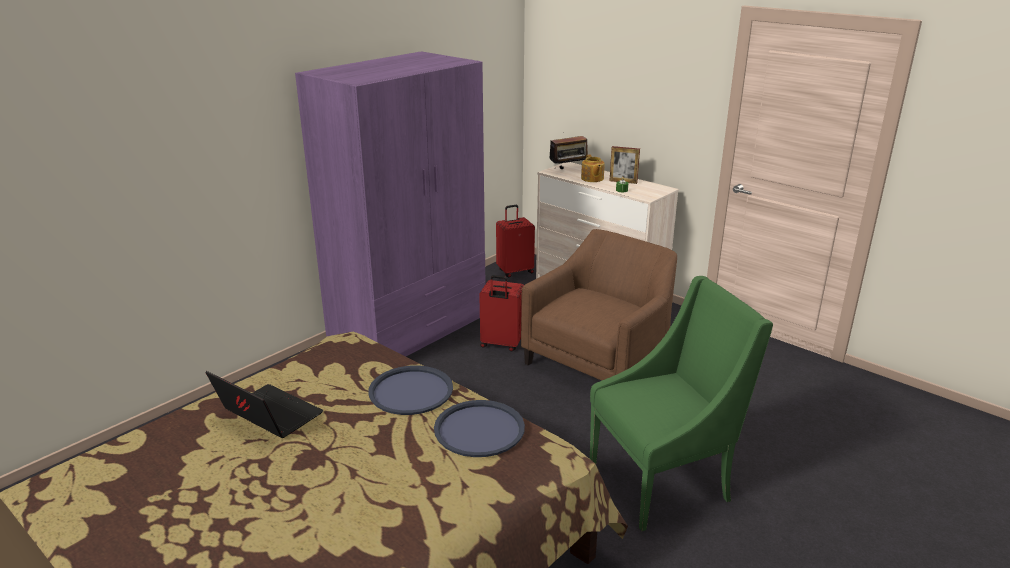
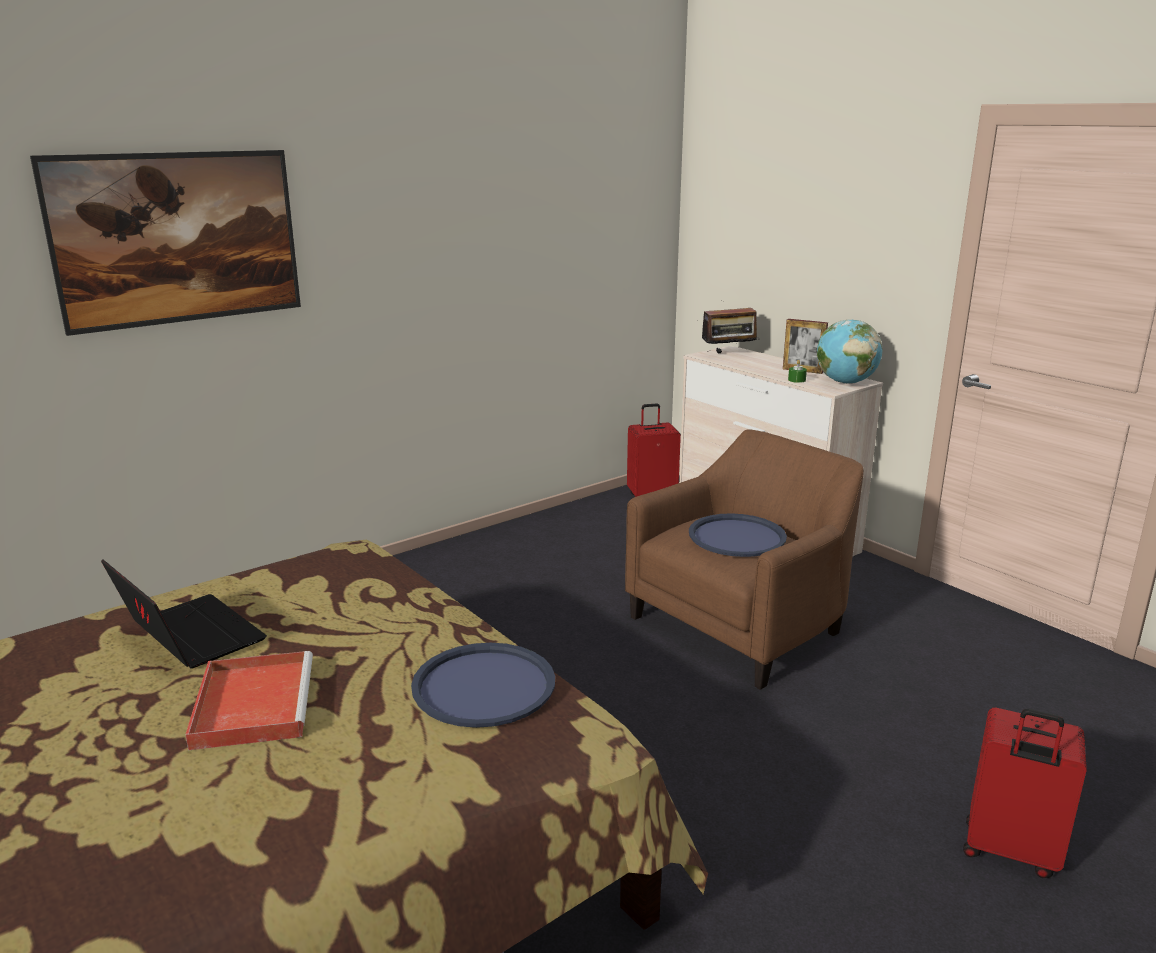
camera: 10 degrees right, 5 degrees down
(196, 152) = (184, 279): none -> picture
(336, 456) = (253, 703): none -> red tray
(410, 330) = (484, 559): purple wardrobe -> none
(411, 391) = (406, 622): blue tray -> blue tray (737, 537)
(501, 344) = (604, 588): red suitcase -> red suitcase (1009, 852)
(592, 179) = (758, 365): teapot -> none
(654, 190) = (845, 382): none -> globe
(663, 481) = (800, 810): green armchair -> none

